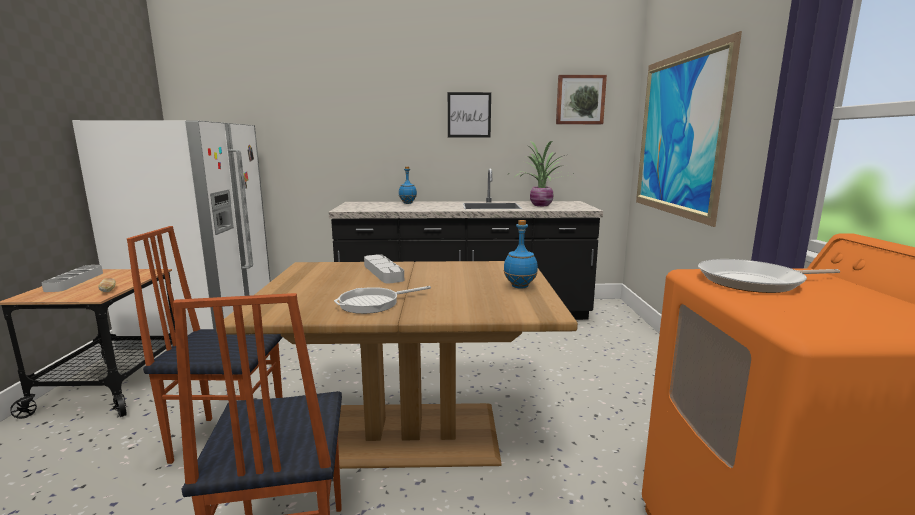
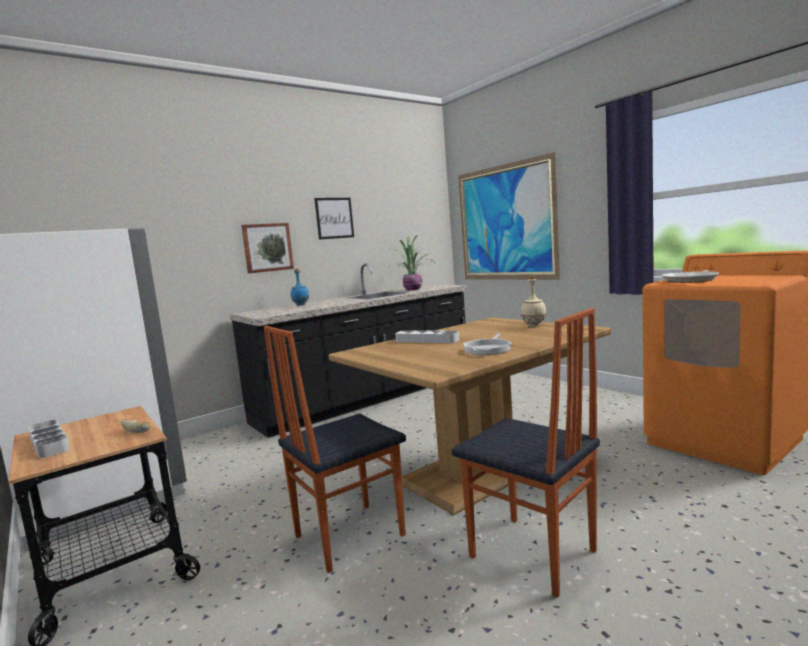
camera: 35 degrees left, 5 degrees down
(520, 287) = (534, 325): blue bottle -> beige bottle
(580, 100) = (413, 202): picture -> picture (267, 247)

